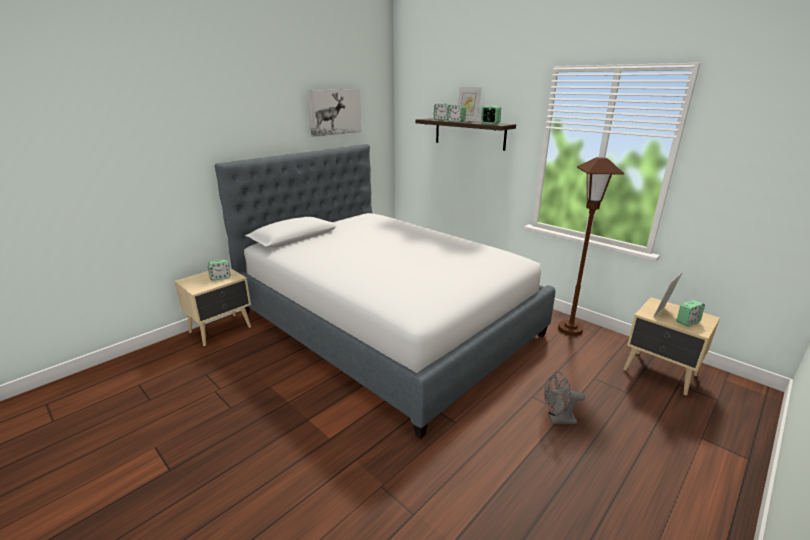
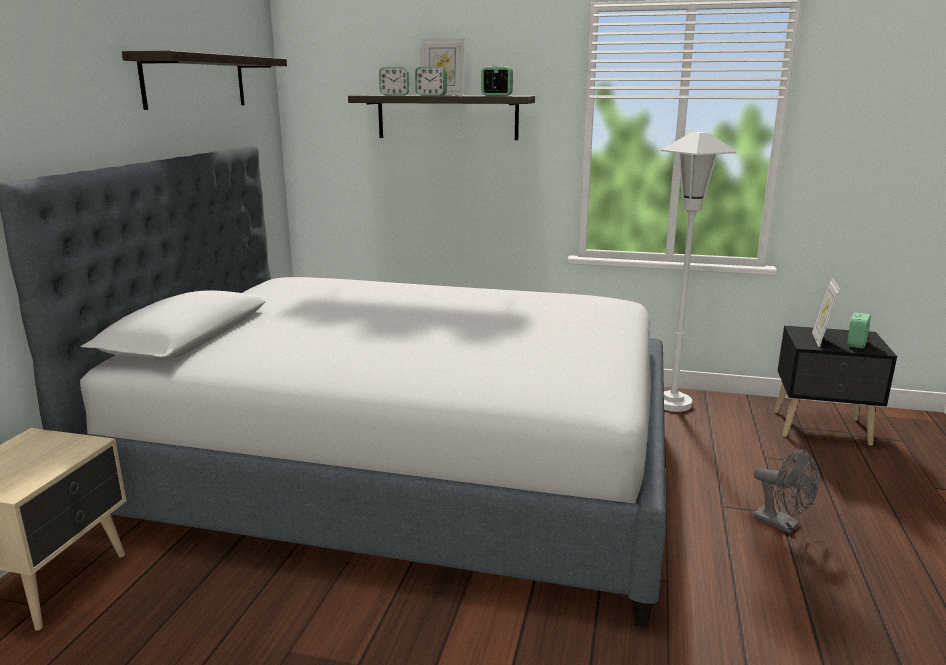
camera: 30 degrees left, 5 degrees down
(220, 277) = (48, 453): alarm clock -> none
(334, 112) = (195, 81): picture -> shelf
(557, 419) = (782, 524): grey fan -> grey fan turned 105 degrees counterclockwise
(570, 329) = (673, 404): brown floor lamp -> white floor lamp
(660, 373) = (823, 429): beige nightstand -> black nightstand

